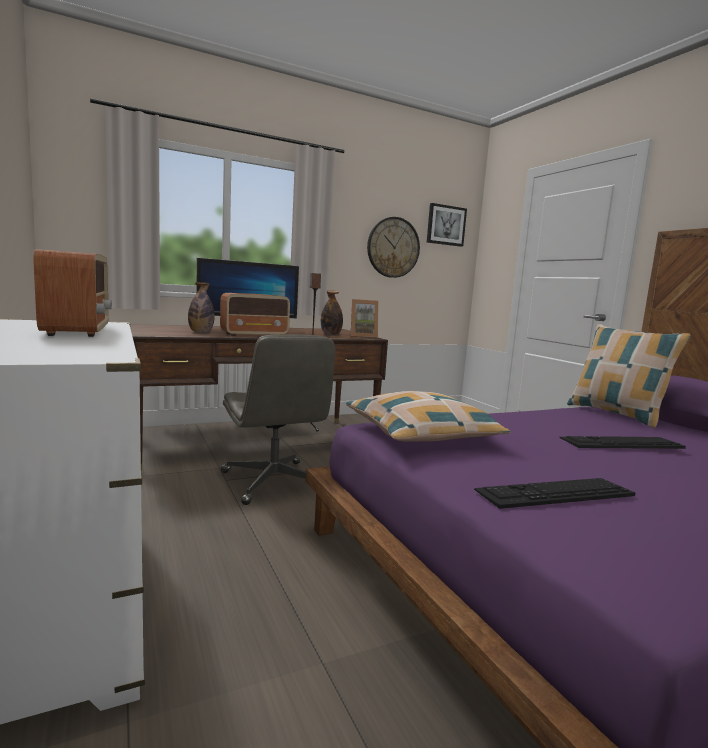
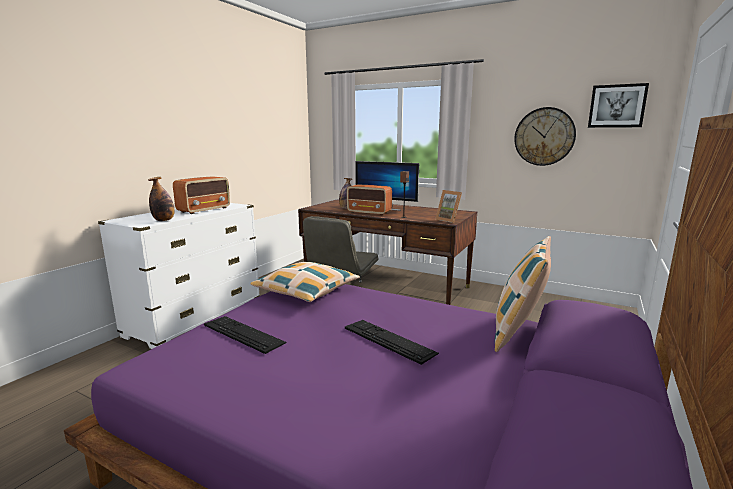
camera: 55 degrees right, 5 degrees up
(331, 334) = (430, 216): bottle -> bottle (164, 220)

